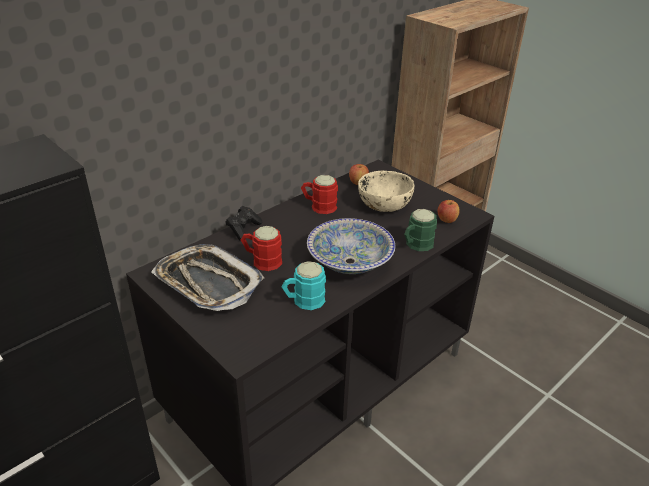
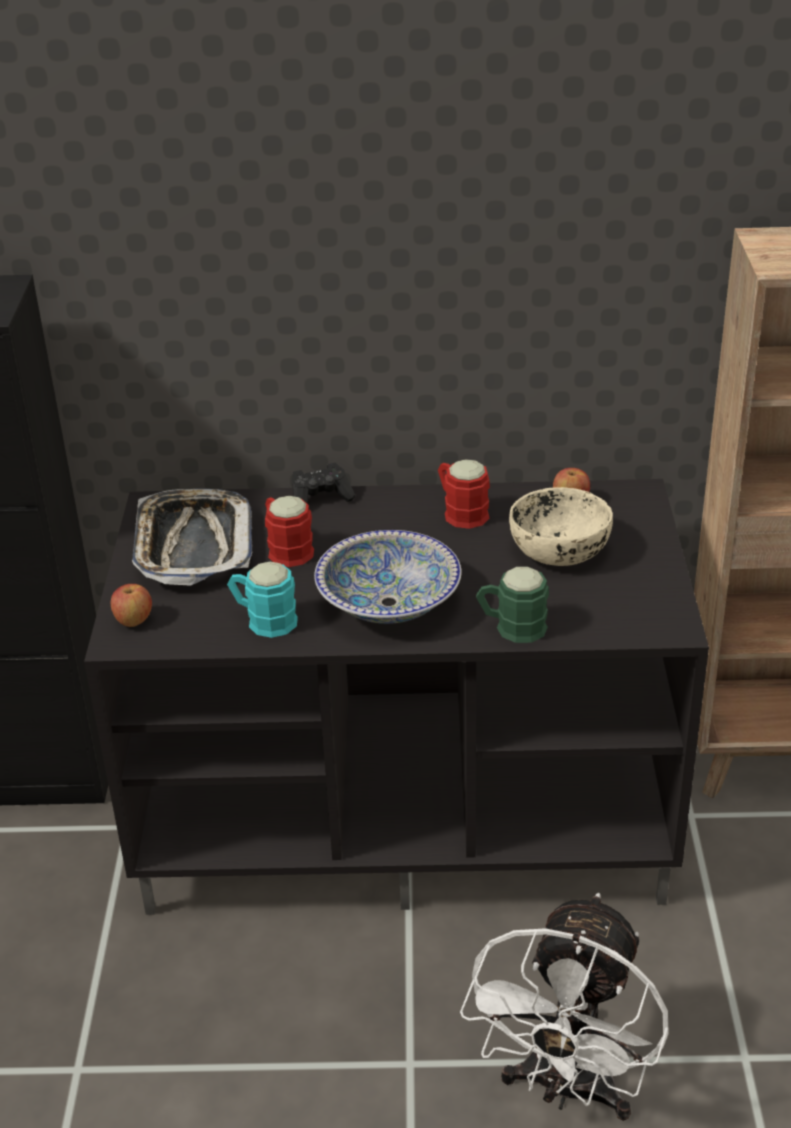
camera: 45 degrees right, 0 degrees up
(446, 220) = (616, 616): apple -> apple (133, 621)
(514, 455) = (567, 1089): none -> white fan

